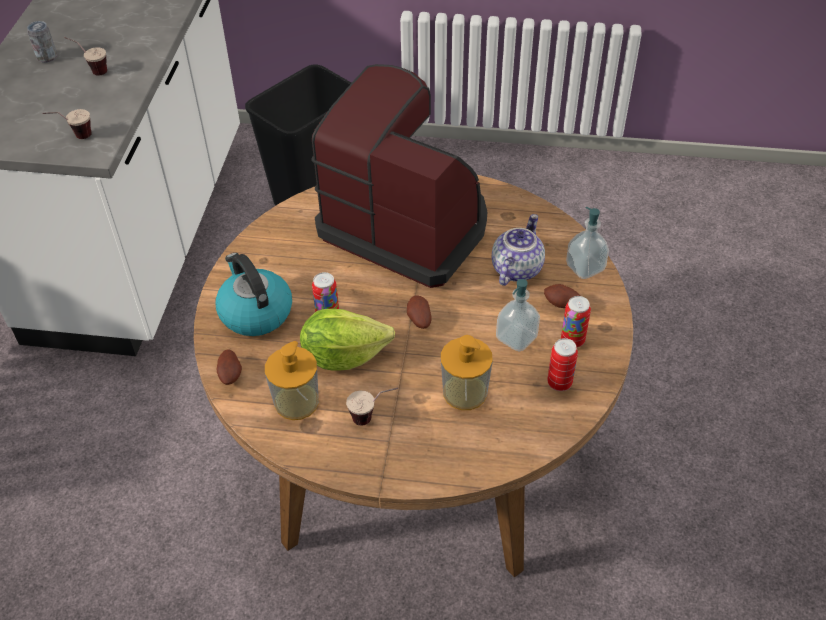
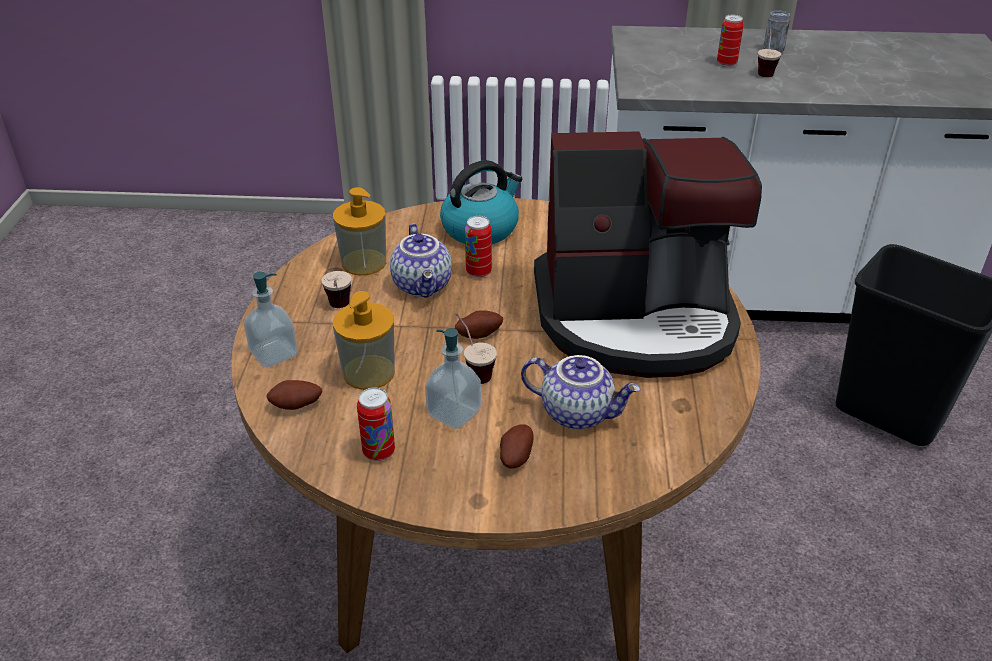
camera: 85 degrees right, 10 degrees down
(74, 138) = (656, 77): cup -> cup (473, 370)
(231, 374) = (399, 224): potato -> potato (296, 406)
(343, 355) = (423, 285): lettuce -> teapot
(407, 225) = (636, 318): coffee machine -> coffee machine turned 60 degrees clockwise
(572, 340) = (451, 466): can -> can (726, 63)
(585, 267) = (593, 483): soap dispenser -> soap dispenser (274, 354)

